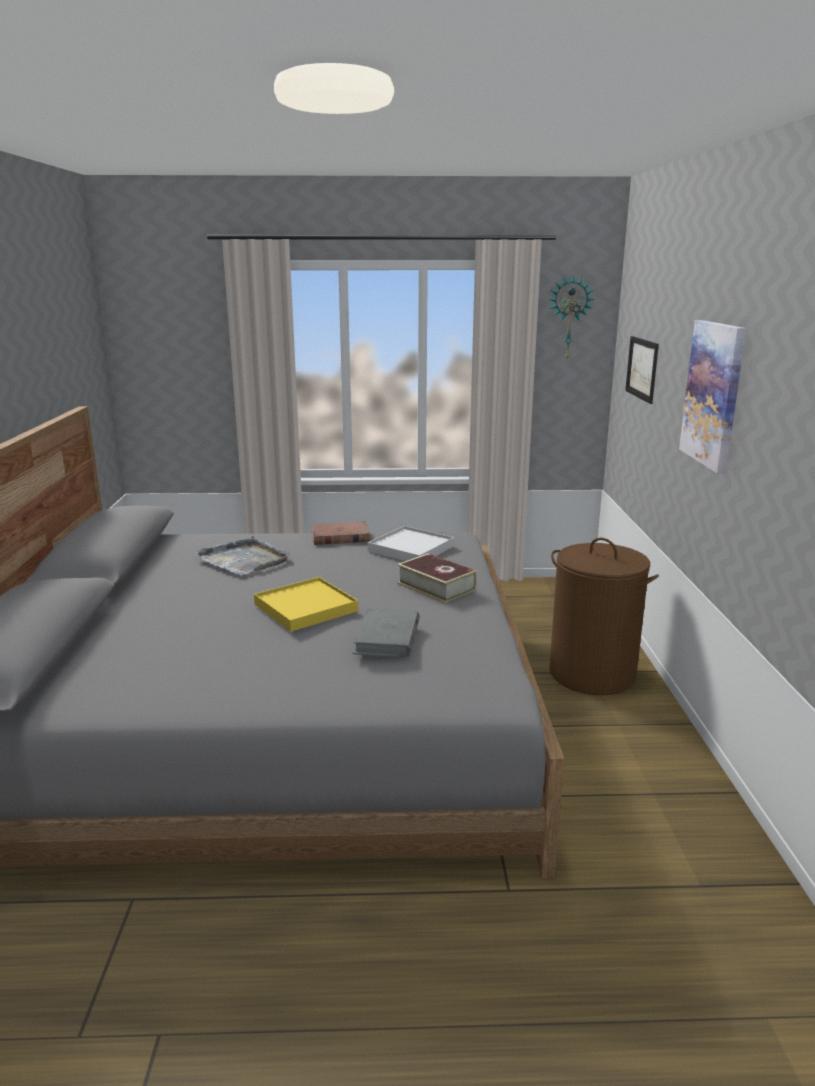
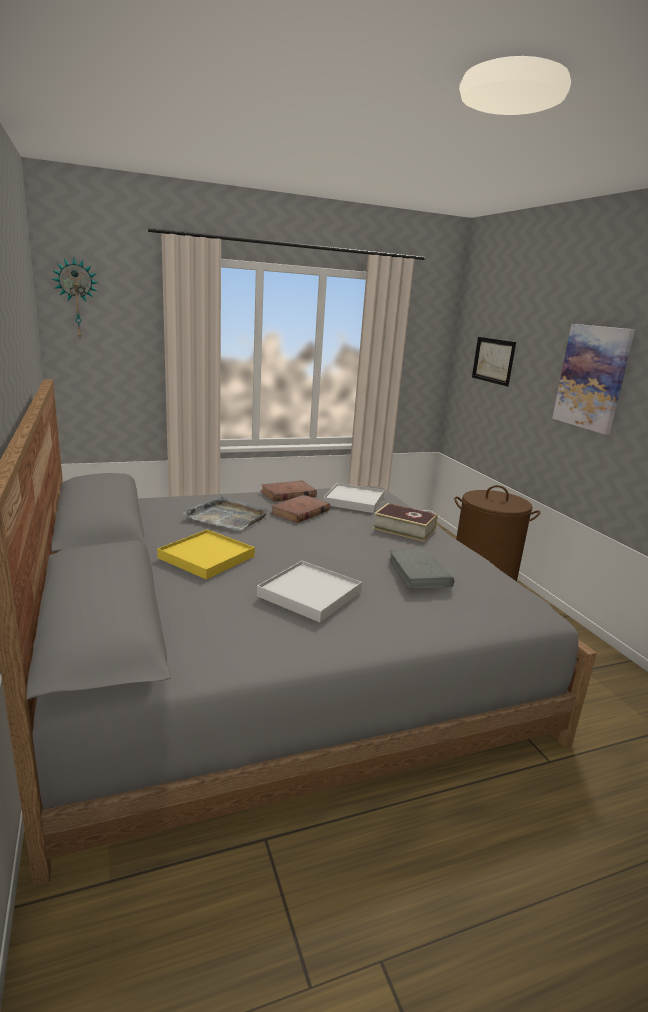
camera: 20 degrees left, 0 degrees up
(243, 649) = (309, 594): none -> white tray
(305, 608) = (325, 554): yellow tray -> yellow tray (206, 557)
(331, 559) = (300, 512): none -> brown book
(569, 318) = (424, 321): wall clock -> wall clock (77, 299)

